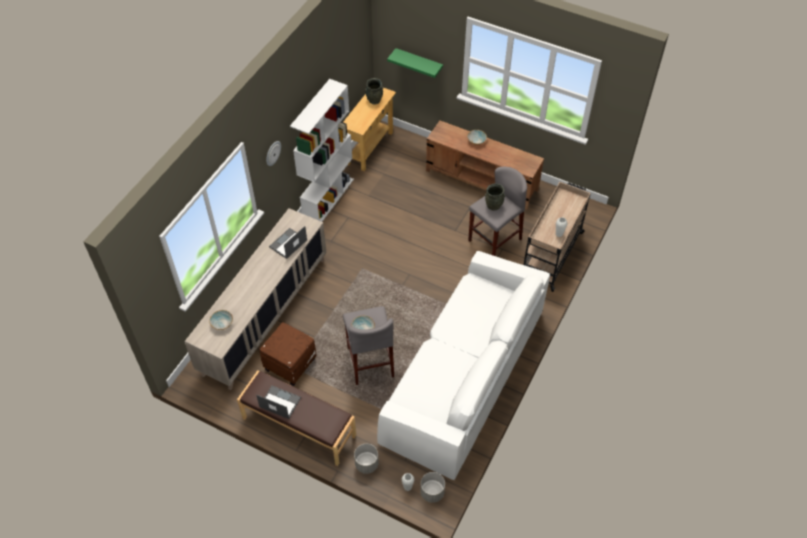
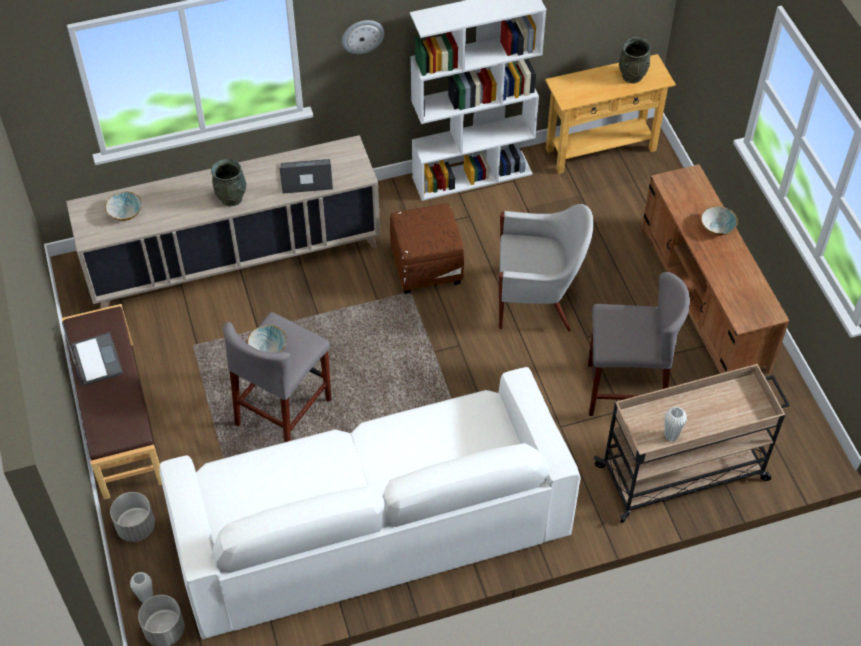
camera: 45 degrees right, 0 degrees up
(290, 363) = (195, 337): brown ottoman -> brown ottoman (427, 268)
(418, 230) = (537, 299): none -> white armchair
(419, 63) = (714, 53): green shelf -> none
(493, 205) = (626, 327): grey vase -> grey vase (232, 198)

